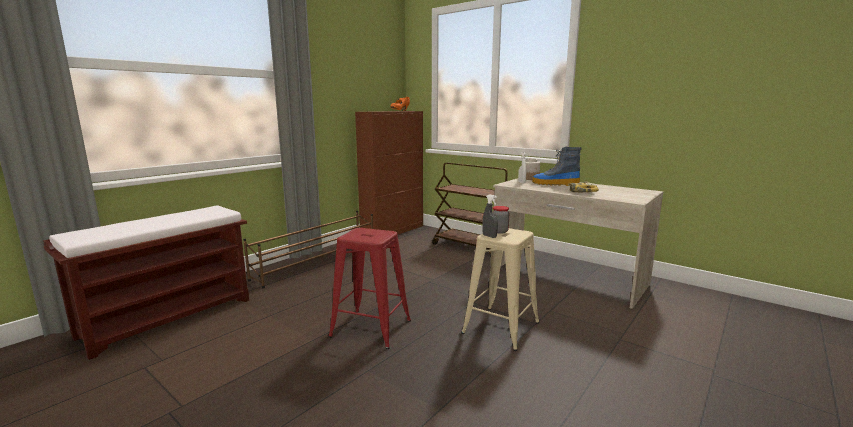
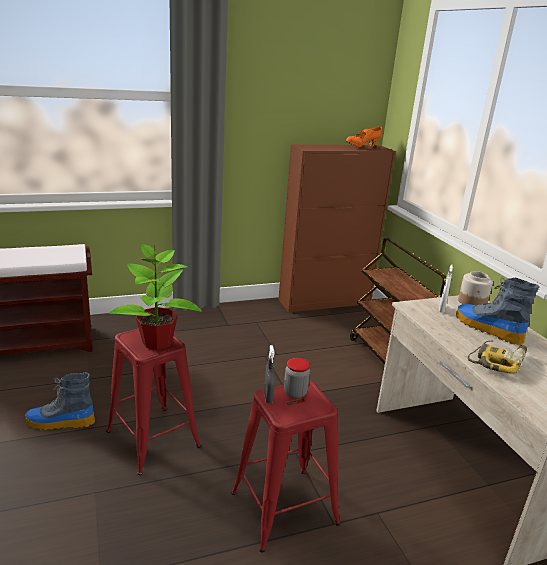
camera: 30 degrees right, 10 degrees up
(280, 346) = (59, 422): none -> boot
(318, 263) = (197, 324): brown shoe rack -> none
(375, 234) = (157, 342): none -> potted plant
(501, 328) = (284, 508): beige stool -> red stool

